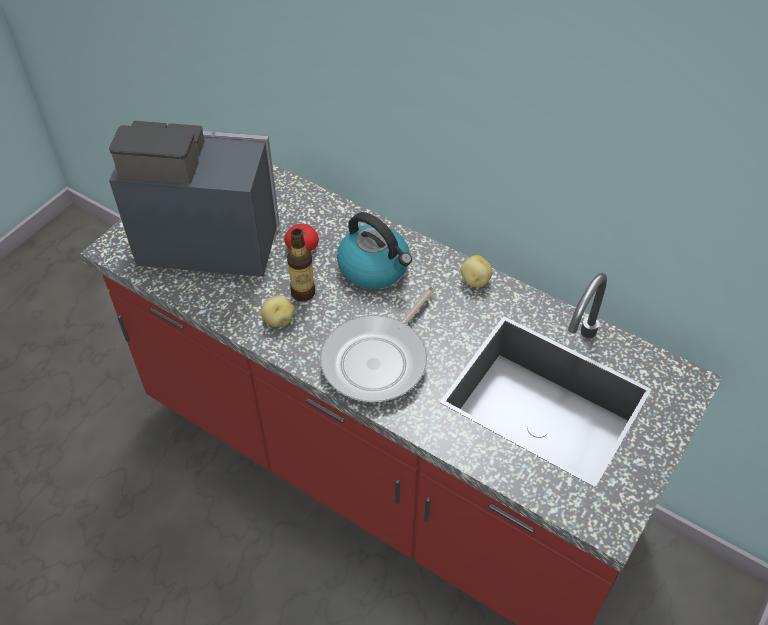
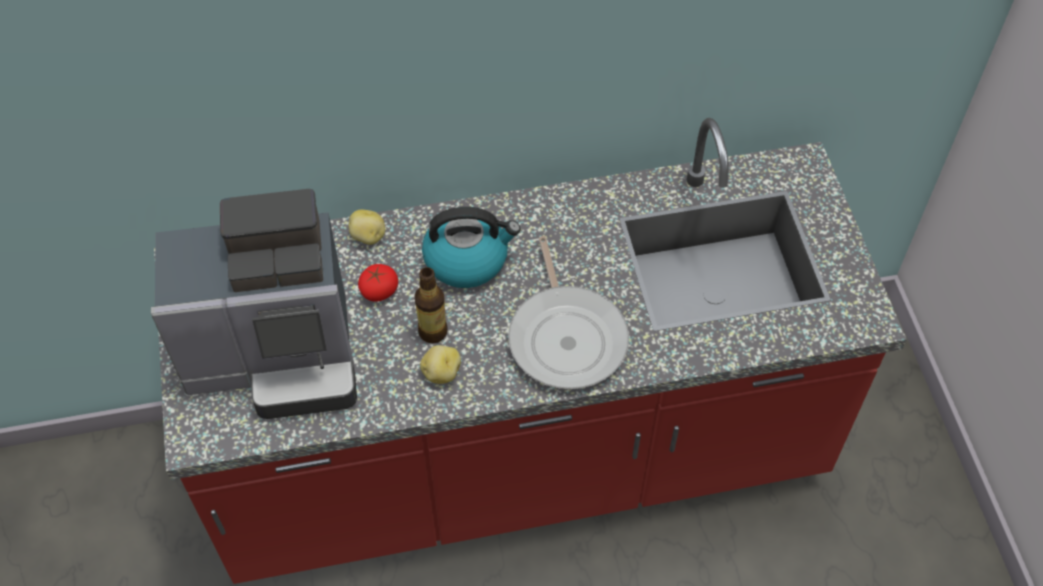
camera: 45 degrees left, 5 degrees up
(205, 240) = (278, 356): coffee machine -> coffee machine turned 150 degrees counterclockwise
(474, 281) = (562, 205): potato -> potato (368, 237)

